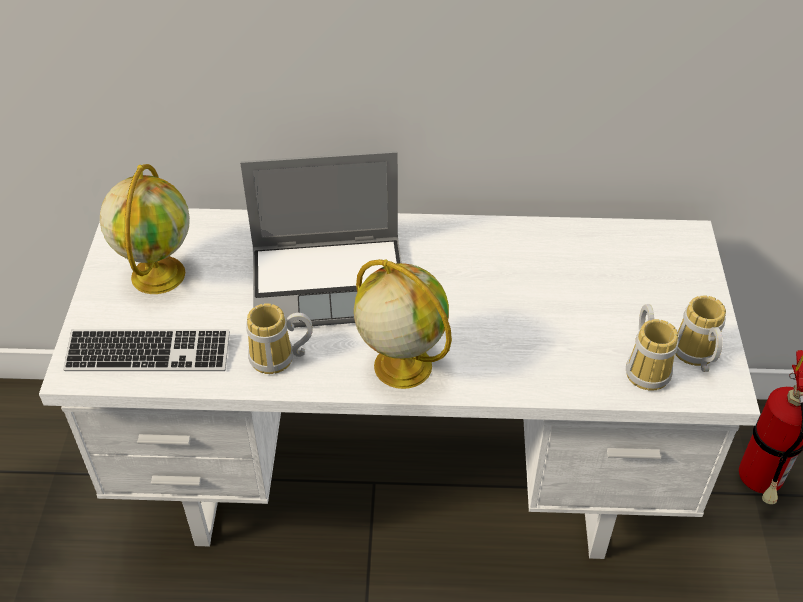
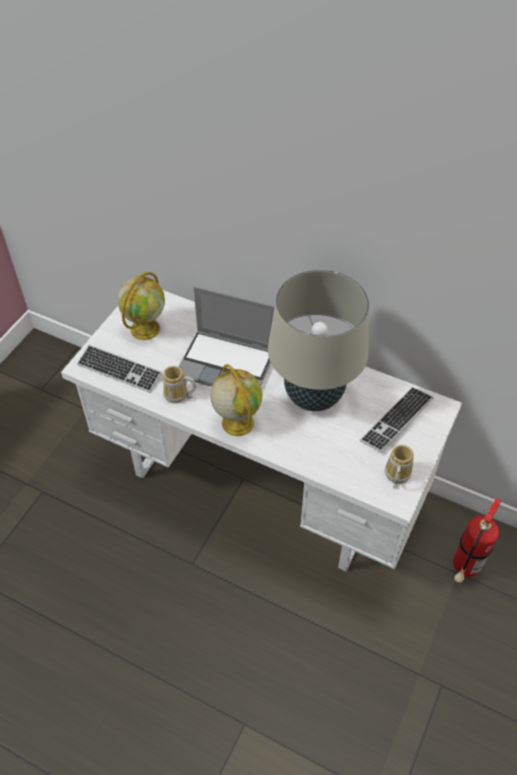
camera: 25 degrees right, 5 degrees up
(496, 284) = (313, 396): none -> beige table lamp
(640, 276) = (396, 420): none -> keyboard
(647, 368) = (365, 473): mug -> none

